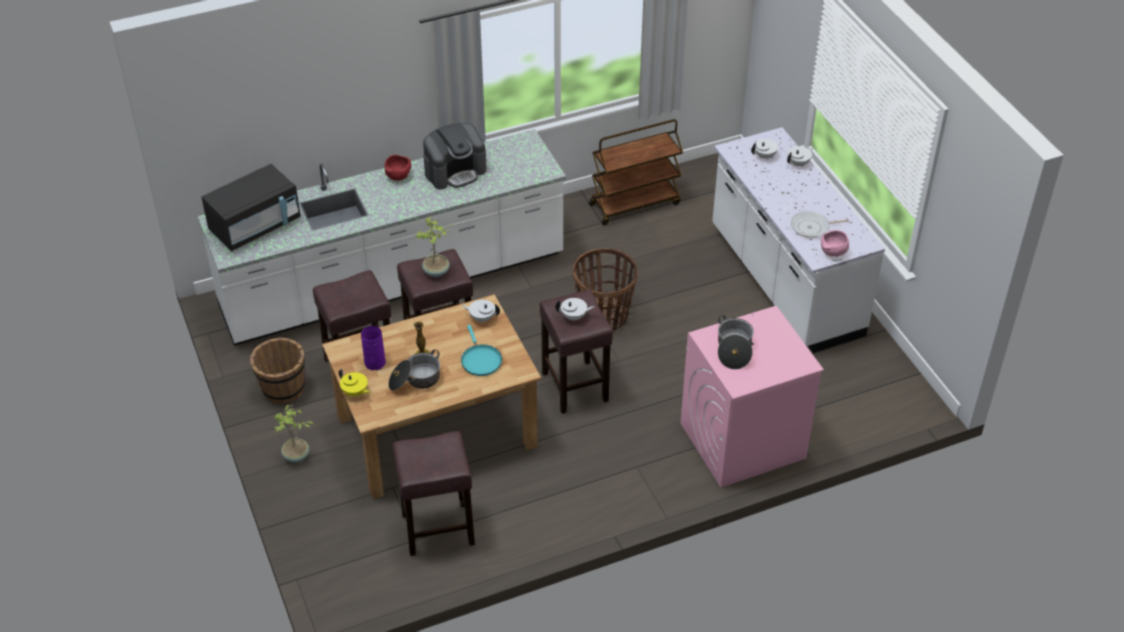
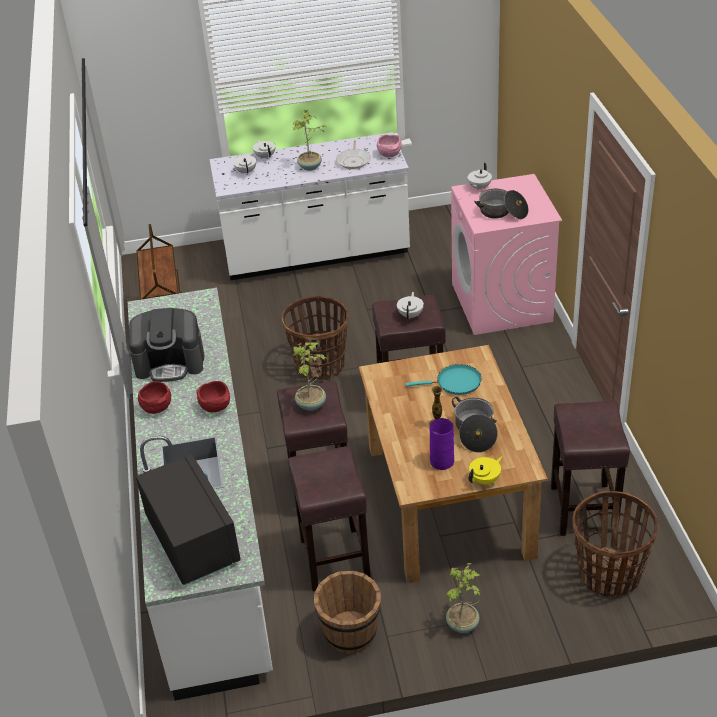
camera: 75 degrees left, 5 degrees down
(358, 552) = (609, 575): none -> basket
(402, 208) = (216, 407): none -> red bowl
(455, 171) = (170, 363): coffee machine -> coffee machine turned 105 degrees clockwise
(482, 318) = (393, 377): white teapot -> white teapot (479, 187)
(788, 198) = (310, 167): none -> potted plant

